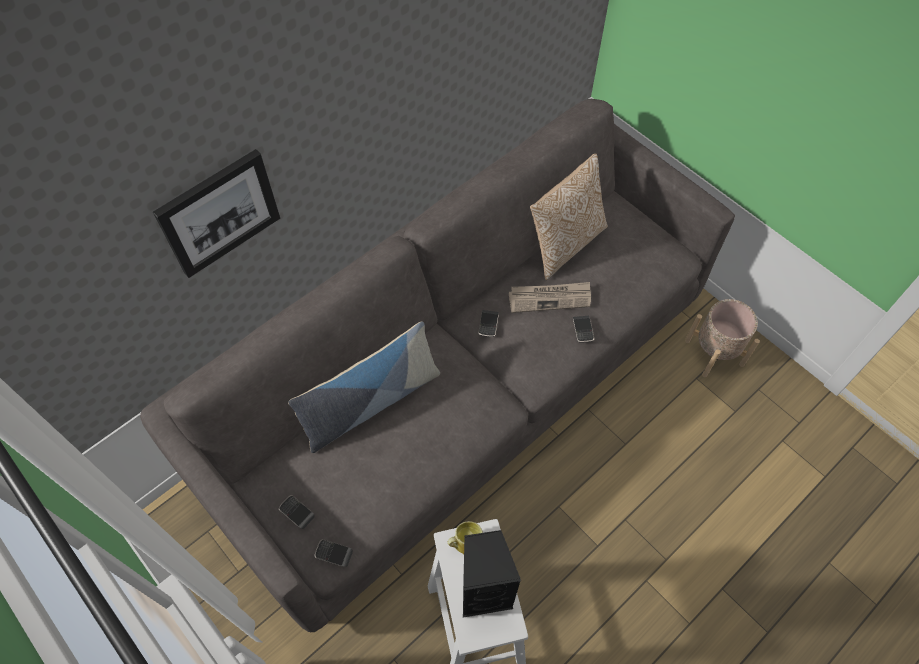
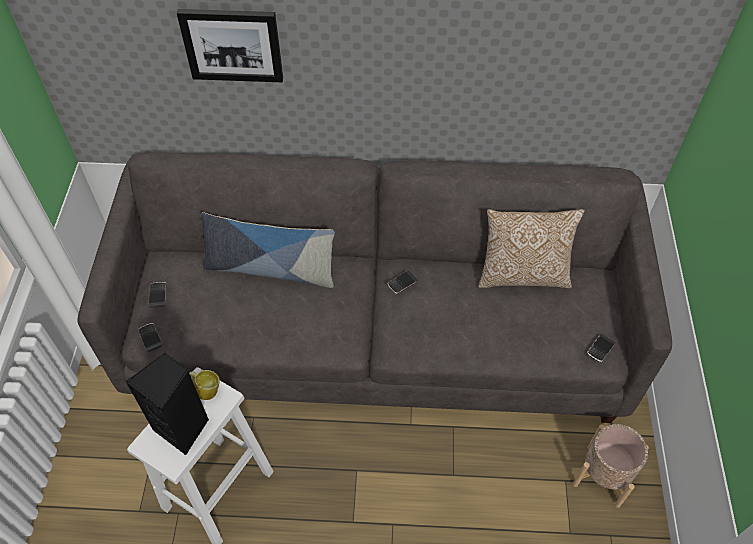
camera: 45 degrees right, 5 degrees down
(550, 298) = (466, 301): newspaper -> none
(583, 330) = (464, 341): phone -> phone (600, 349)

